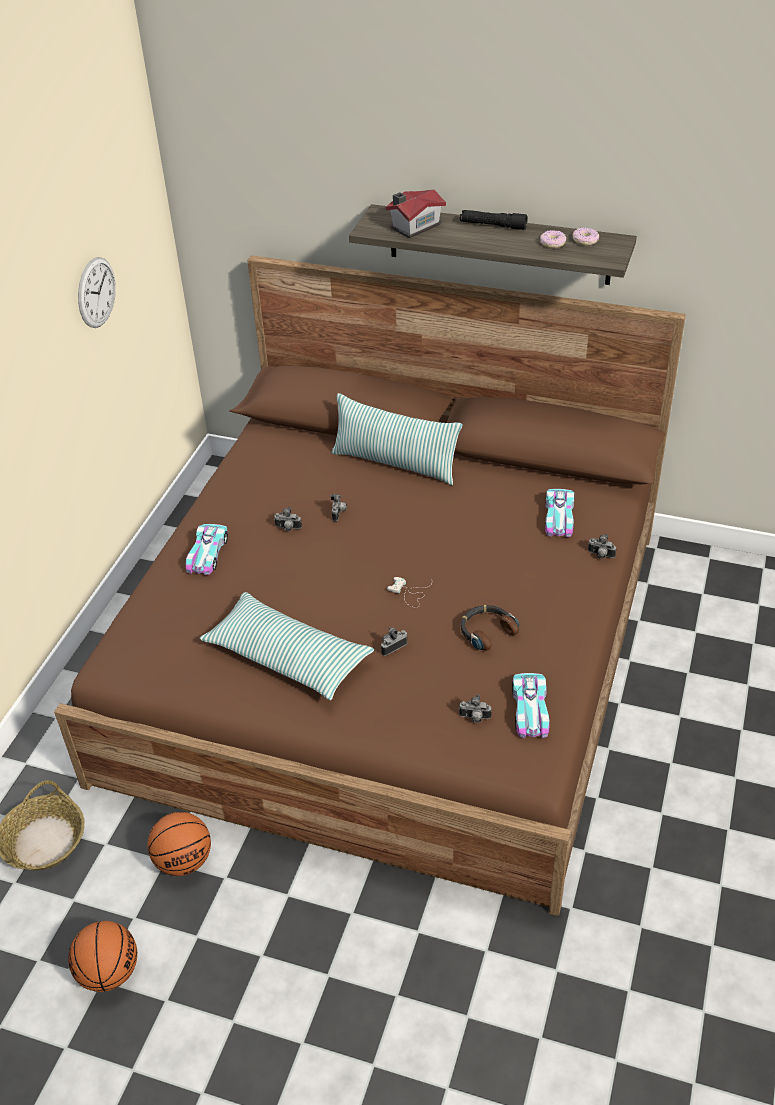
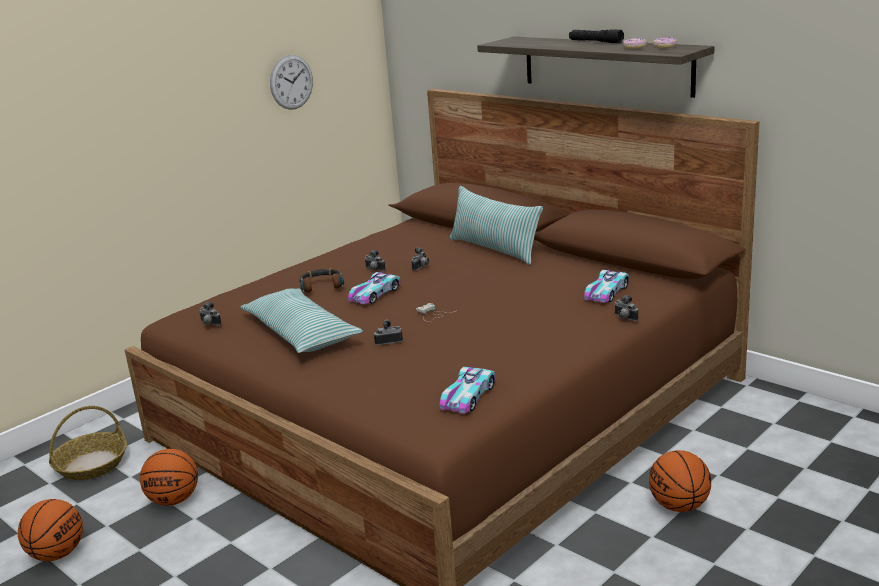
camera: 25 degrees right, 20 degrees down
(207, 553) = (301, 275): toy car -> toy car (374, 294)
(414, 226) = (532, 42): toy house -> none
(474, 718) = (413, 392): camera -> camera (209, 324)
(487, 631) = (476, 345): headphones -> headphones (322, 285)
(674, 720) = (678, 506): none -> basketball

